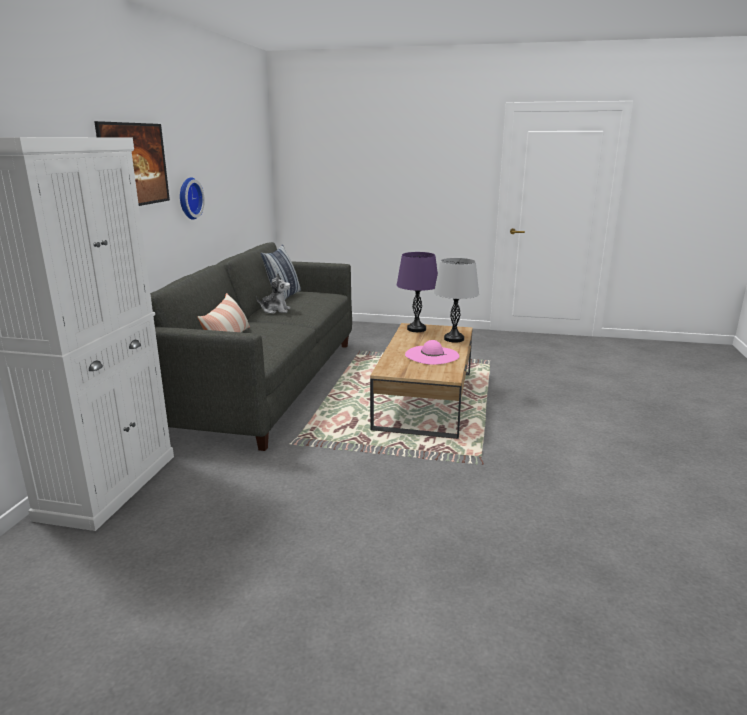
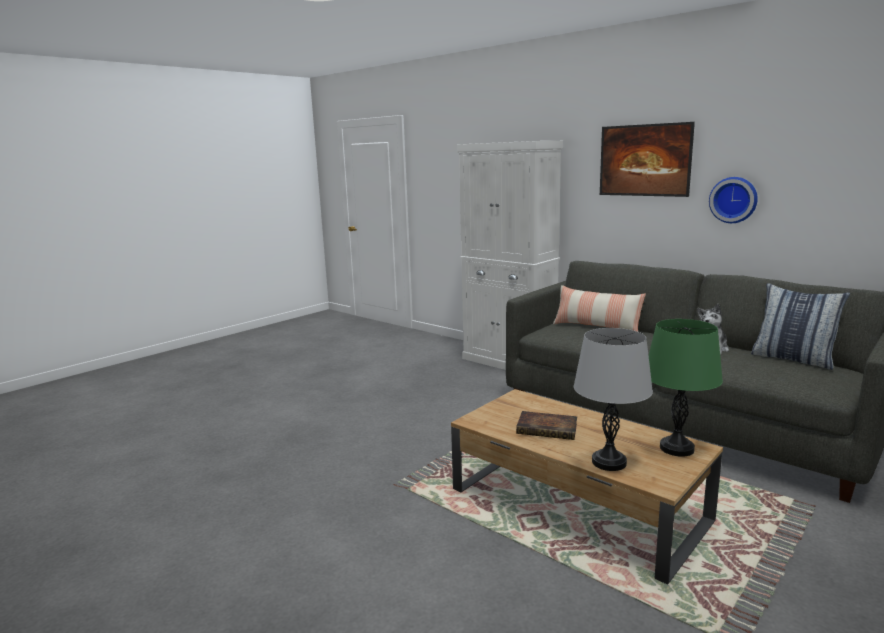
camera: 120 degrees right, 5 degrees down
(416, 329) = (676, 448): purple table lamp -> green table lamp
(432, 355) = (548, 429): pink hat -> book

